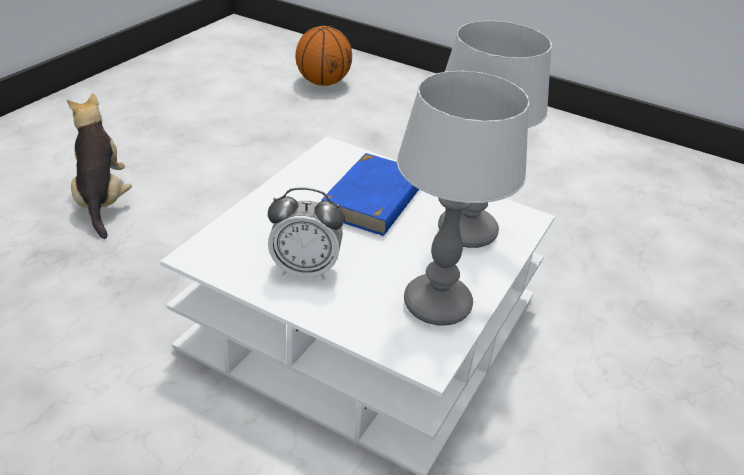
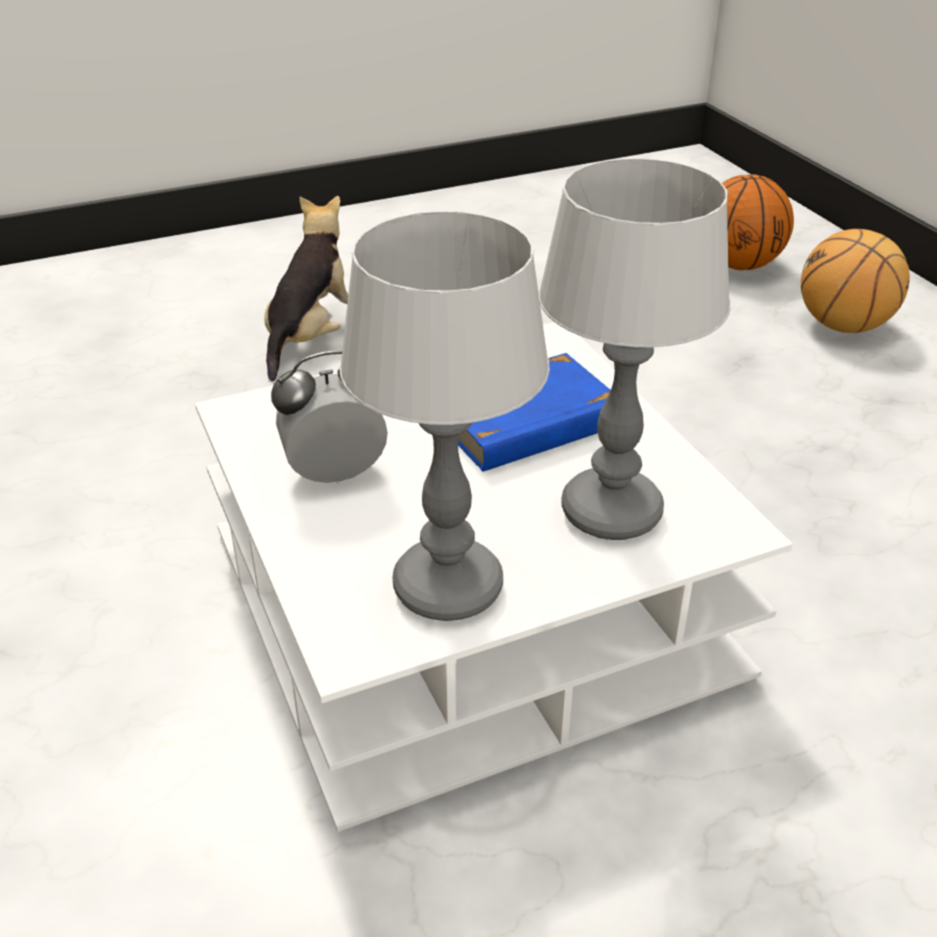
camera: 40 degrees right, 0 degrees up
(305, 269) = (335, 474): alarm clock -> alarm clock turned 120 degrees clockwise
(405, 103) = (843, 326): none -> basketball

